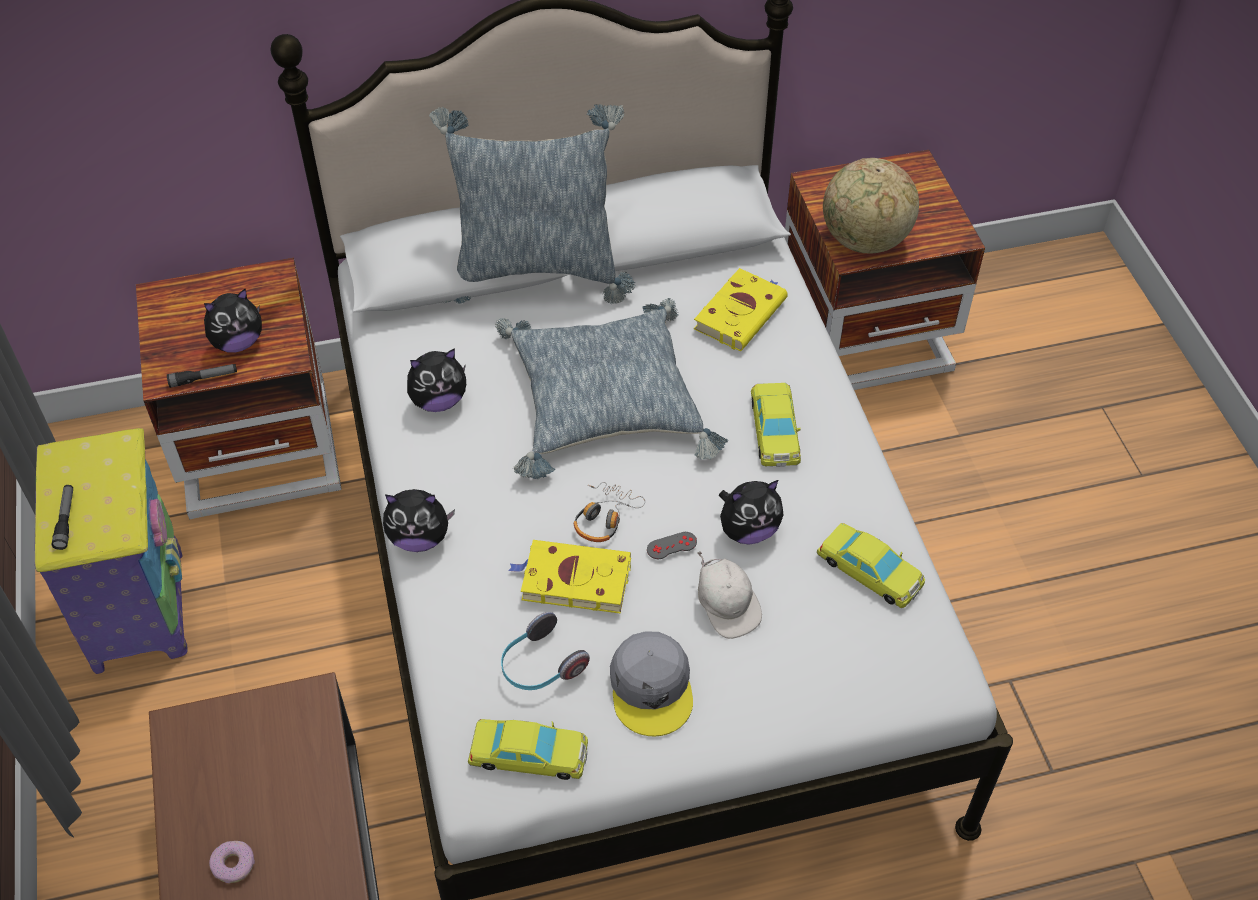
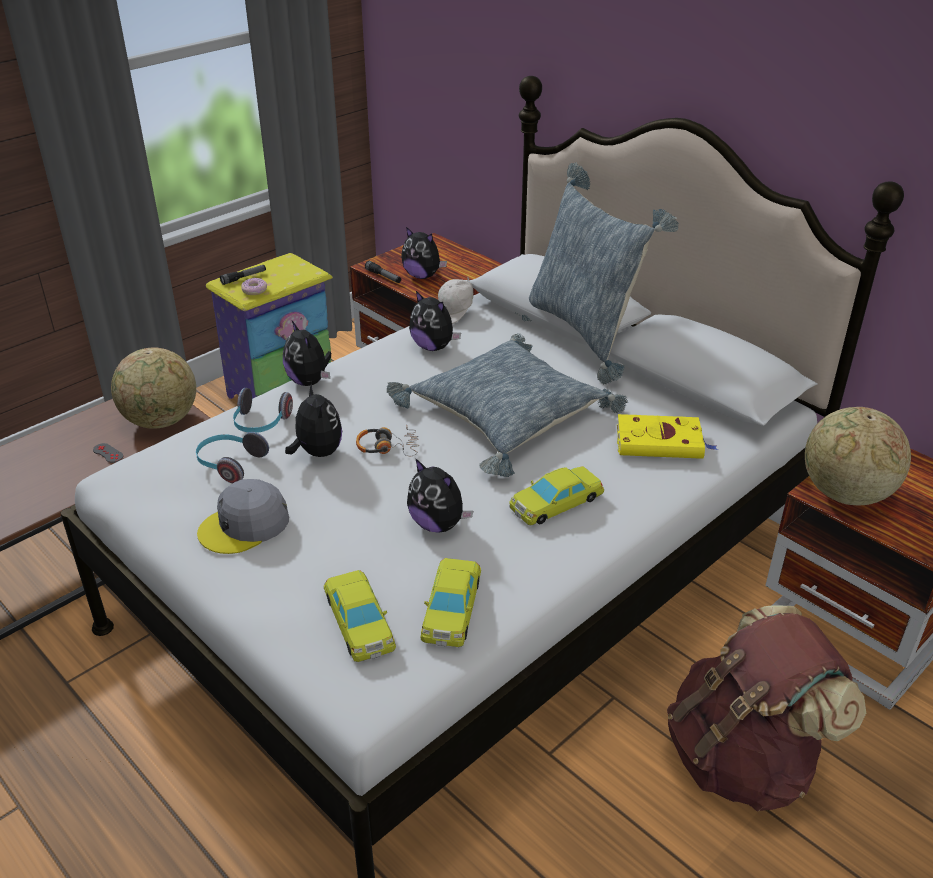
camera: 60 degrees right, 15 degrees down
(233, 864) = (64, 449): donut -> donut (255, 290)
(257, 736) = (161, 421): none -> globe
(474, 613) = (261, 424): none -> headphones
(529, 753) = (152, 487): yellow toy car -> yellow toy car (359, 621)
(572, 580) = (317, 452): yellow book -> plush toy
(671, 545) = (388, 488): grey game controller -> grey game controller (108, 453)
(727, 606) = (351, 538): white cap -> white cap (455, 313)
(947, 490) = (743, 758): none -> brown backpack

